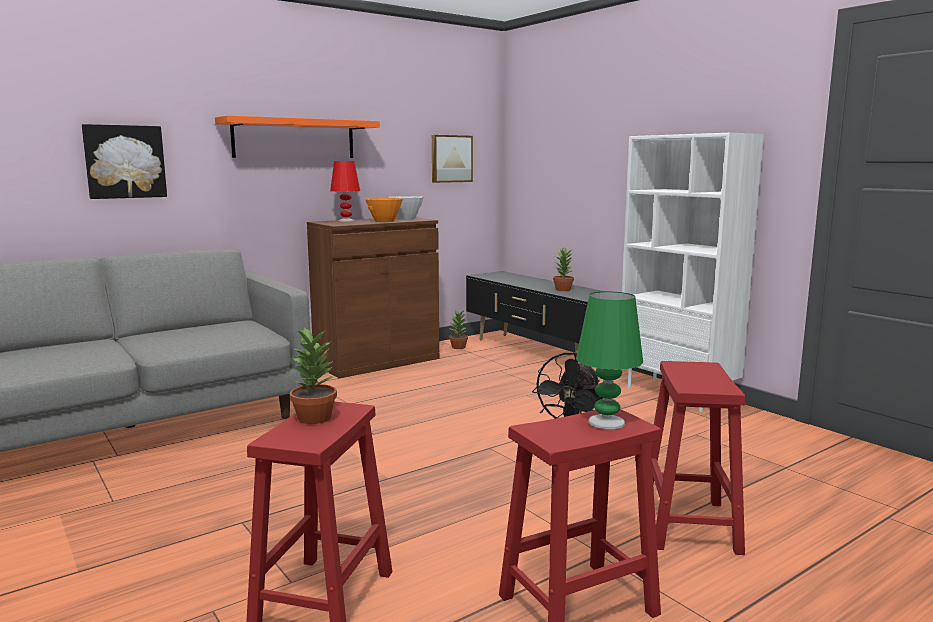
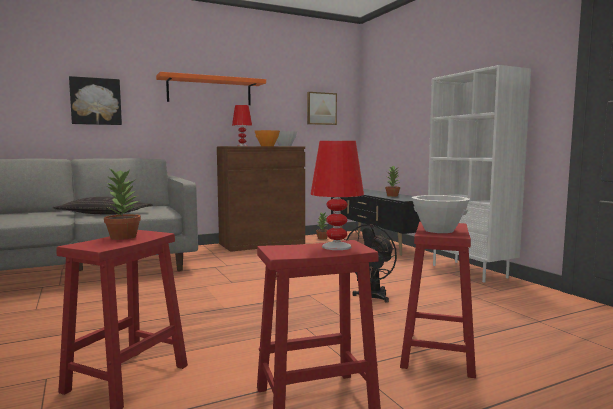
camera: 10 degrees right, 5 degrees down
(172, 344) = (104, 213): none -> pillow
(606, 422) = (336, 247): green table lamp -> red table lamp
(698, 380) = (439, 230): none -> white bowl

